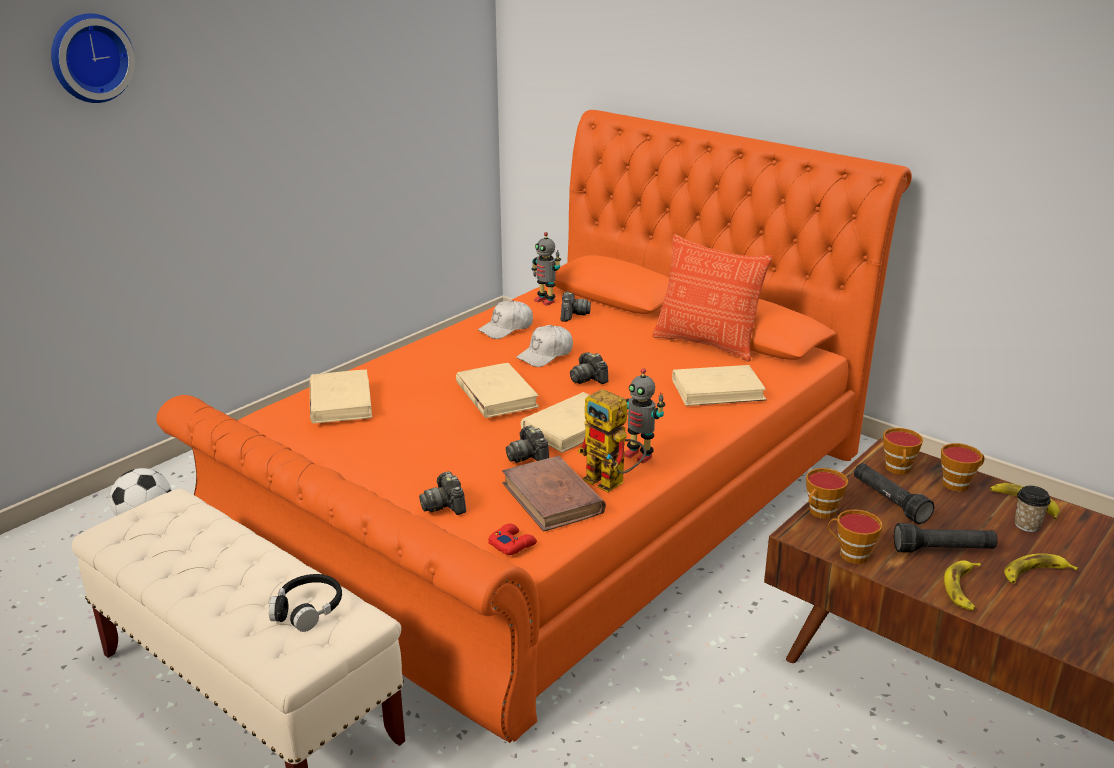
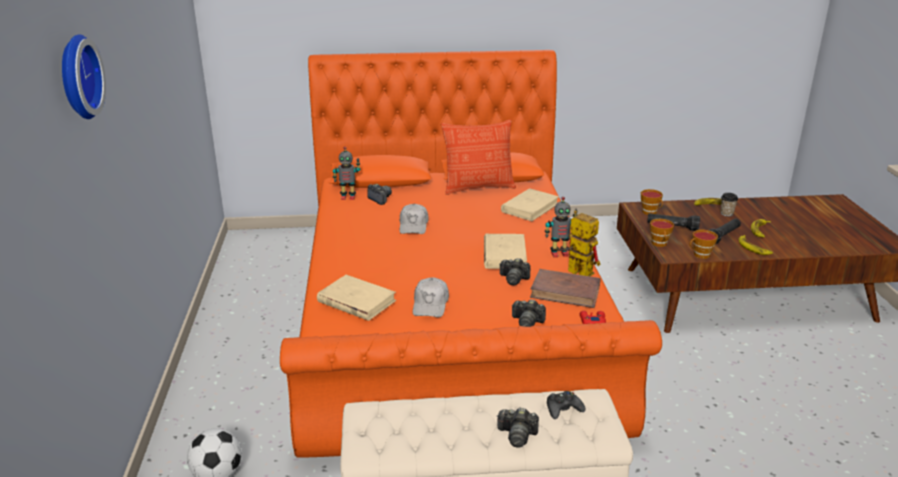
camera: 45 degrees left, 0 degrees up
(307, 609) = (563, 409): black headphones -> black game controller
(496, 395) = (435, 257): beige book -> none
(506, 328) = (359, 221): white cap -> white cap (430, 304)
(588, 378) = (460, 228): camera -> camera (517, 435)
(612, 483) = (574, 271): toy robot -> toy robot turned 135 degrees counterclockwise
(958, 483) = (679, 208): cup -> none

